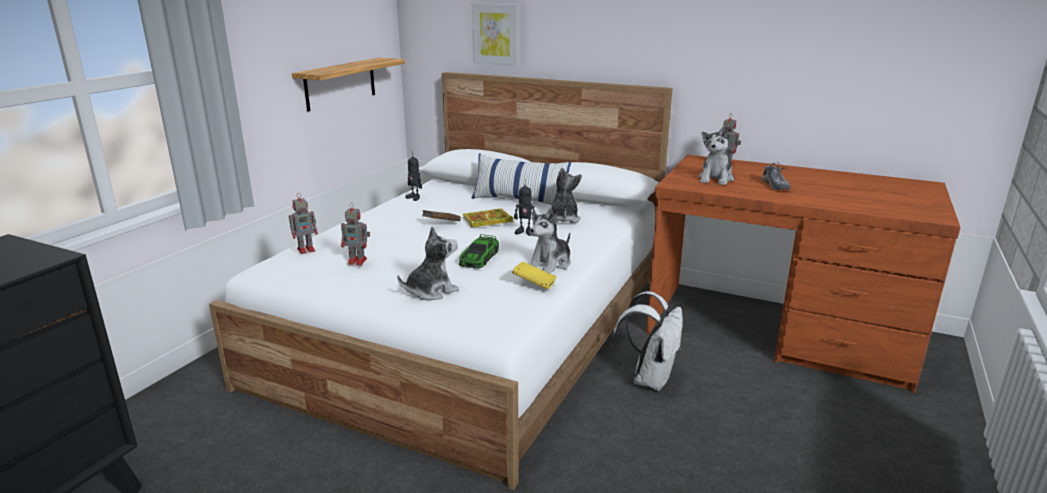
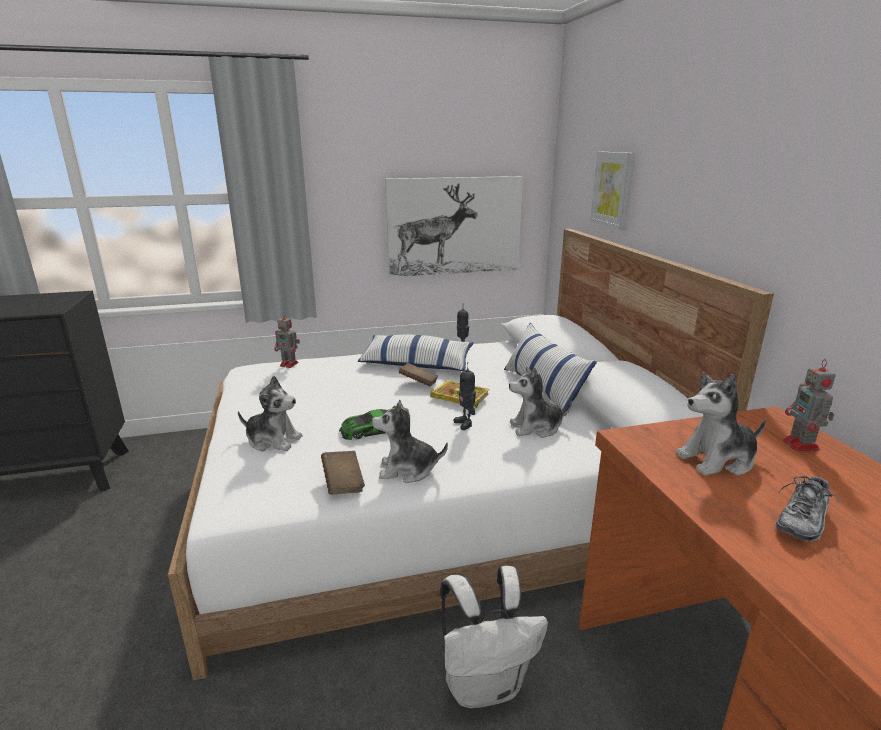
camera: 50 degrees right, 0 degrees up
(340, 83) = (454, 226): shelf -> picture
(358, 261) = (292, 388): toy robot -> none
(404, 215) = (416, 364): none -> pillow
(534, 285) = (343, 483): yellow book -> brown book
(563, 219) = (536, 428): plush toy -> plush toy turned 150 degrees counterclockwise

